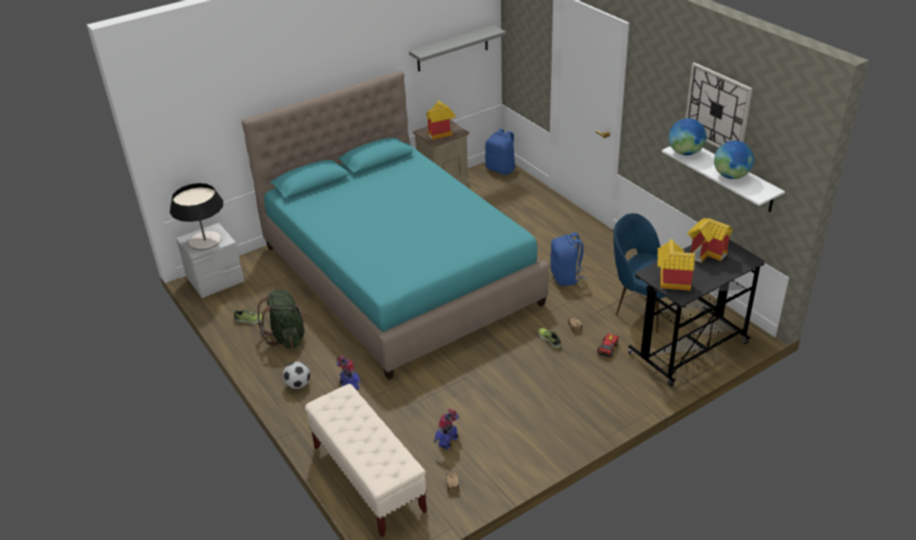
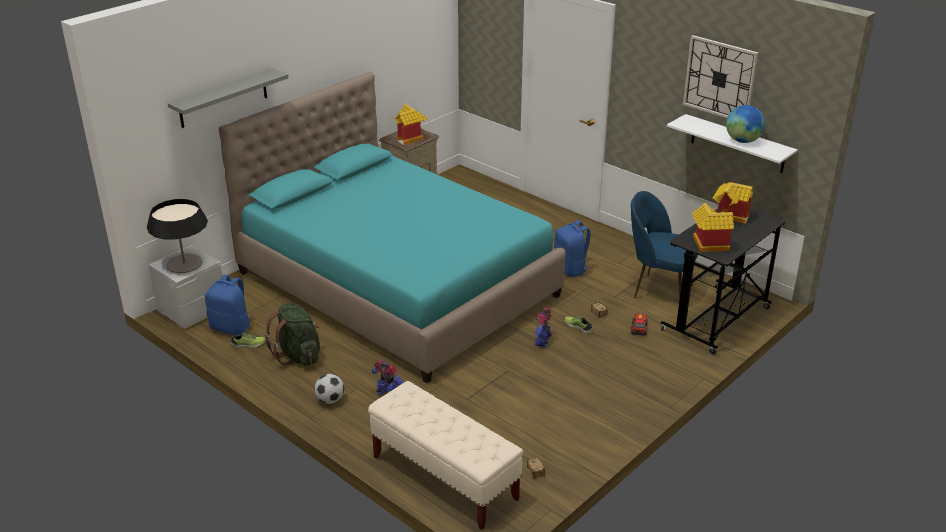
camera: 15 degrees left, 5 degrees down
(448, 441) = (514, 432): toy robot -> toy robot (542, 341)
(452, 49) = (415, 49): grey shelf -> grey shelf (223, 98)
(501, 169) = (464, 177): blue backpack -> blue backpack (231, 327)
(685, 153) = (690, 125): globe -> none

